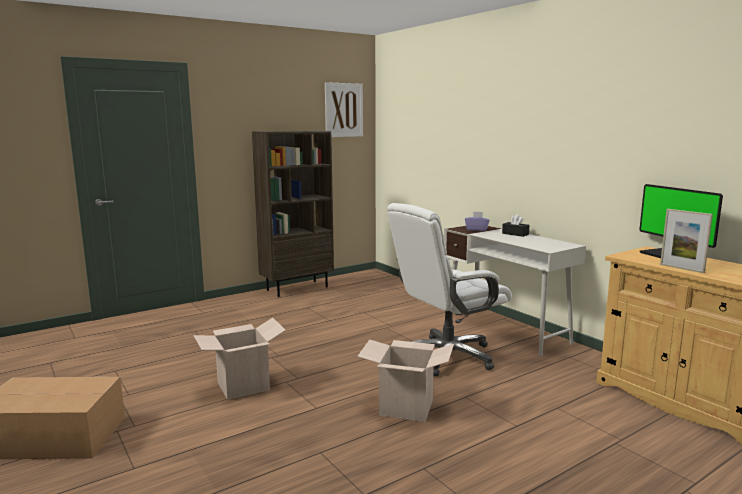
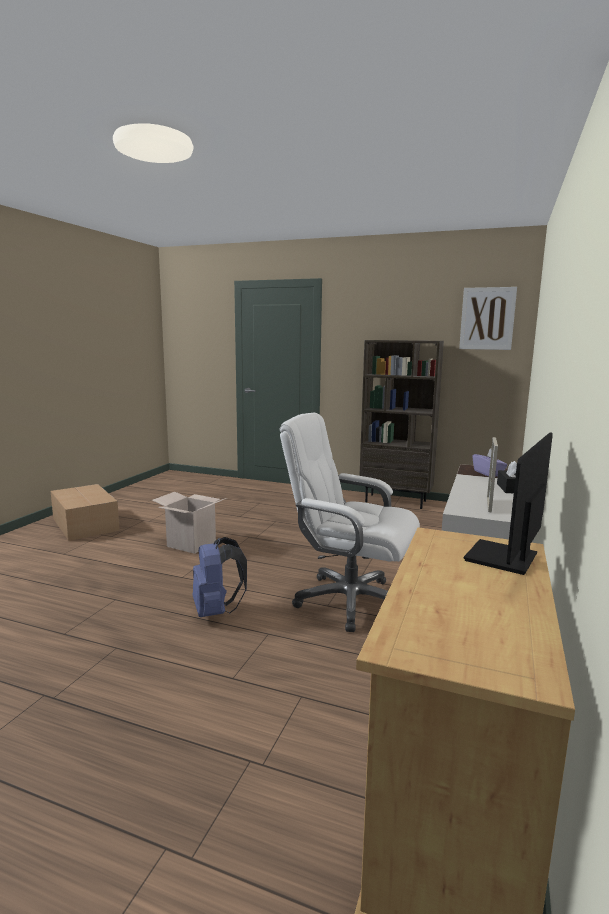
camera: 55 degrees right, 0 degrees up
(406, 407) = (216, 611): cardboard box -> blue backpack
(681, 268) = (418, 574): picture frame -> picture frame (489, 505)

